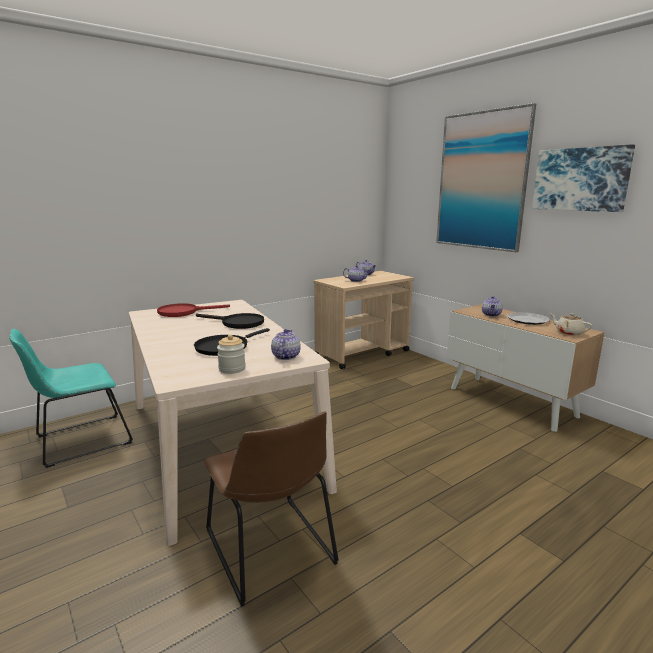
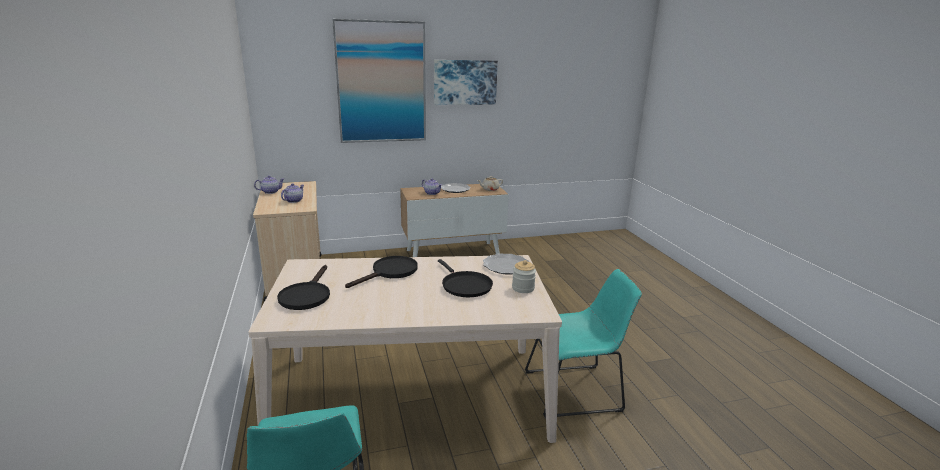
camera: 70 degrees left, 5 degrees up
(184, 312) = (306, 295): red frying pan -> black frying pan
(271, 551) = (576, 390): brown chair -> turquoise chair
(285, 356) = (506, 266): teapot -> plate

